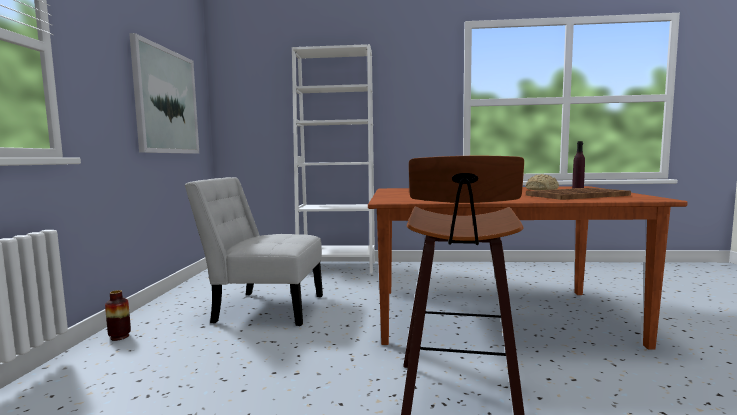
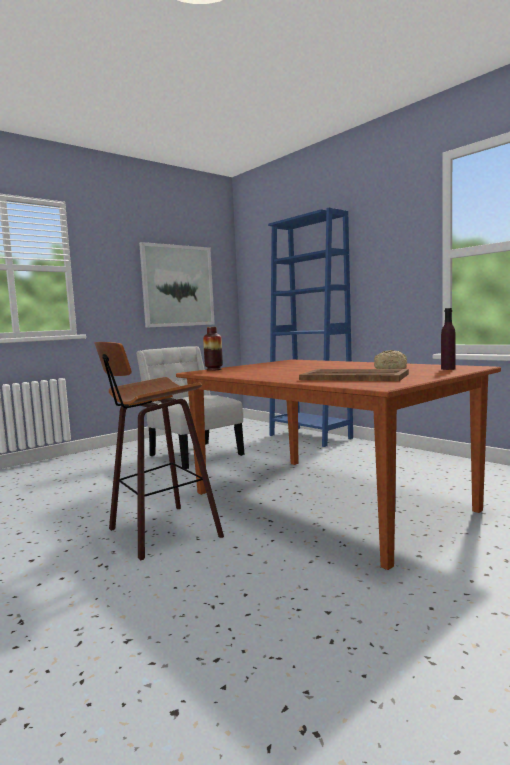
camera: 45 degrees right, 0 degrees up
(120, 337) = (103, 452): vase -> vase (214, 369)
(337, 267) = (310, 436): white bookcase -> blue bookcase

